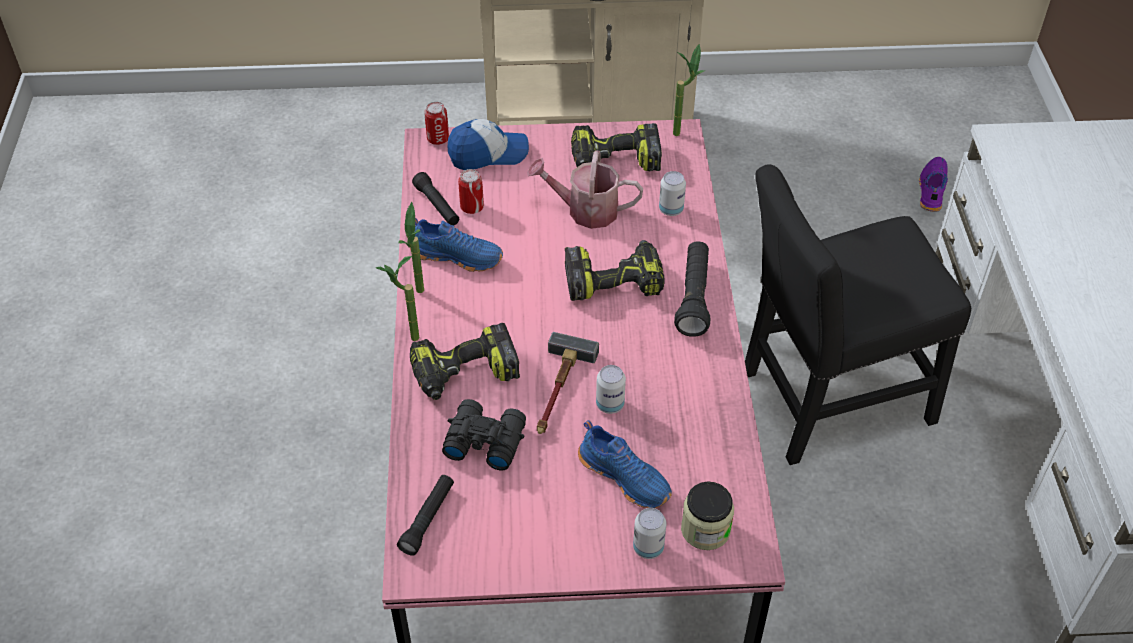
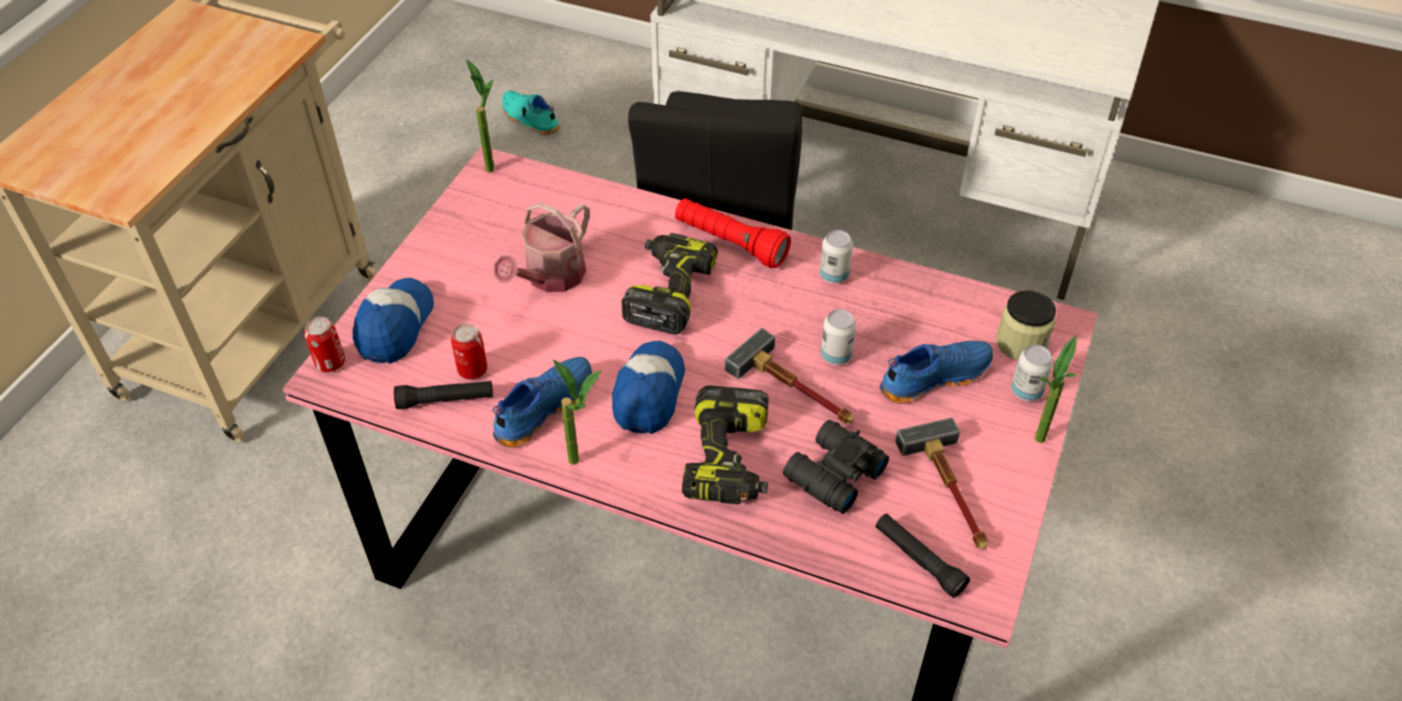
camera: 65 degrees left, 0 degrees up
(406, 338) = (642, 498): potted plant -> potted plant (1038, 447)
(504, 306) = (648, 393): none -> cap
(506, 522) = (951, 492): none -> hammer
(614, 162) = (494, 229): power drill -> none
(671, 210) = (597, 214): can -> can (834, 276)
(693, 298) = (730, 244): black flashlight -> red flashlight
(931, 190) = (529, 120): purple shoe -> turquoise shoe

